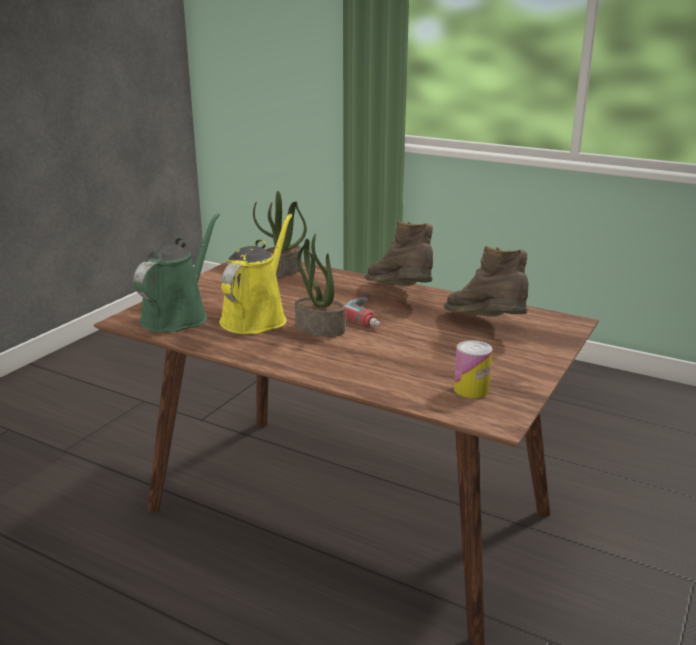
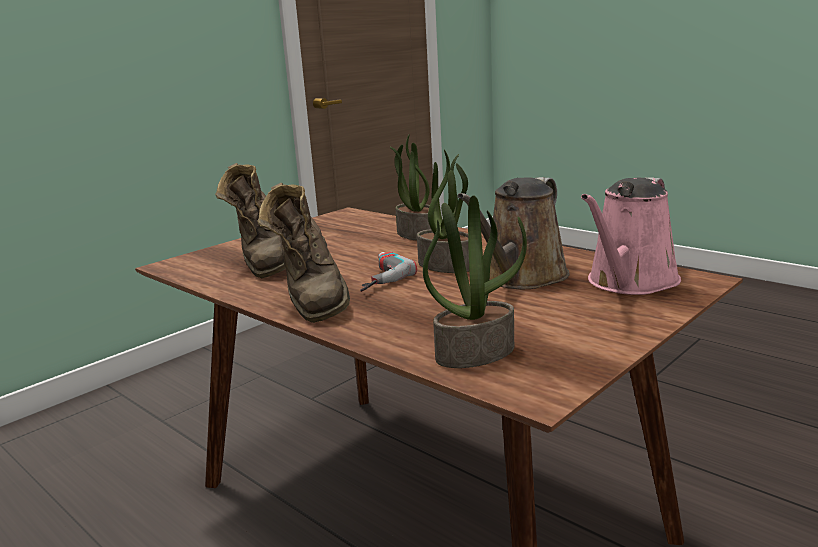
camera: 165 degrees left, 5 degrees down
(178, 316) = (629, 282): green watering can -> pink watering can
(256, 318) = (521, 278): yellow watering can -> brown watering can
(369, 371) = (416, 234): none -> potted plant
(471, 389) = (345, 225): can -> none

